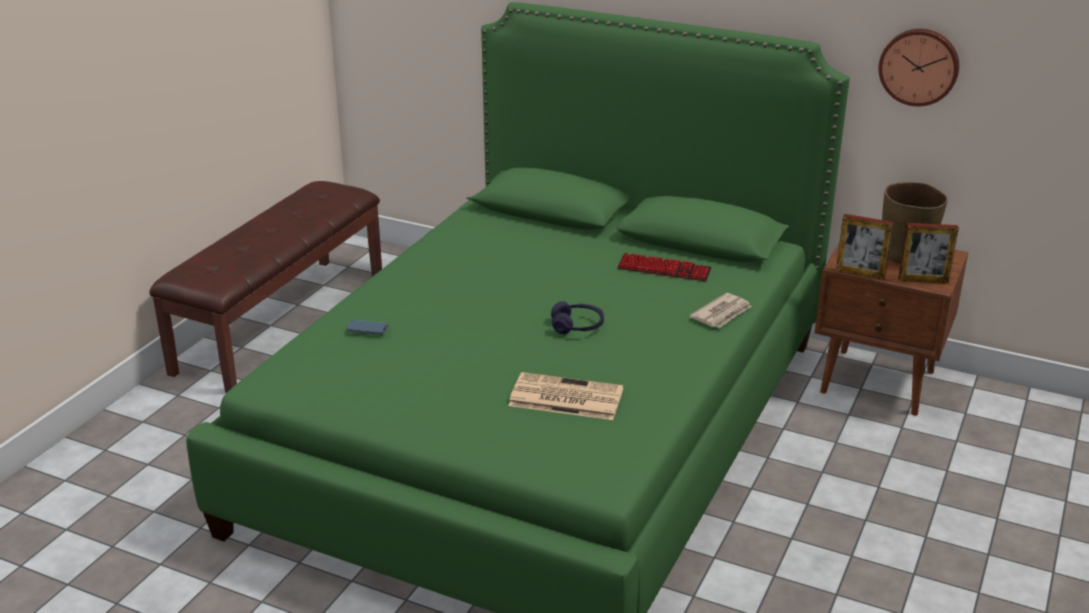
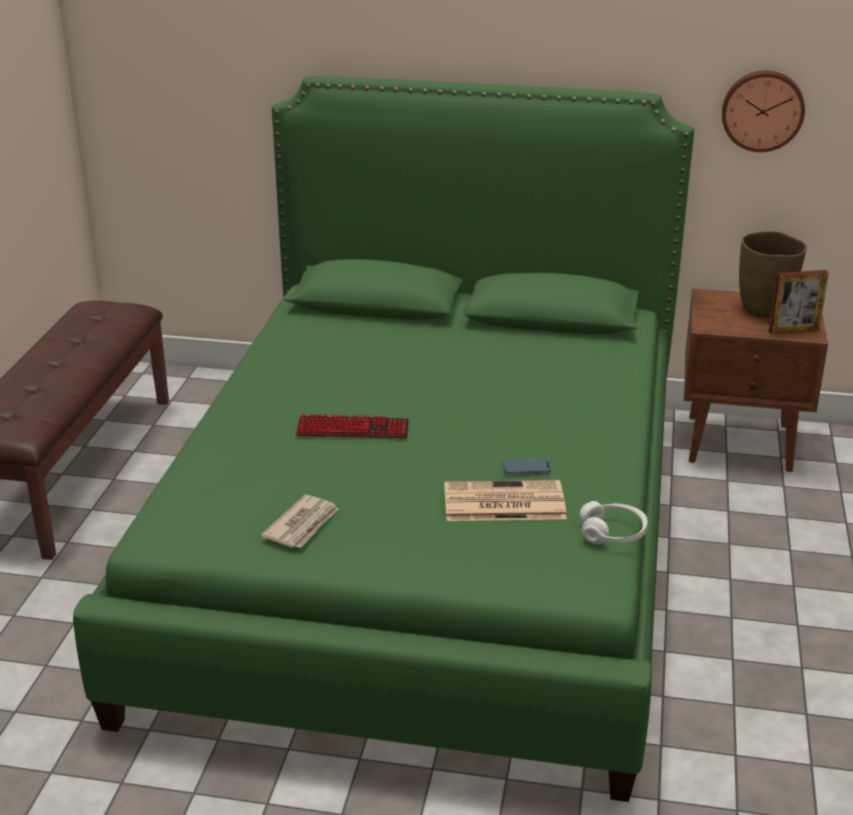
camera: 15 degrees left, 0 degrees up
(367, 329) = (245, 459): phone -> phone (526, 469)
(577, 326) = (474, 424): purple headphones -> none
(647, 438) = (612, 533): none -> white headphones
(664, 269) = (531, 352): keyboard -> keyboard (353, 429)
(722, 314) = (616, 390): newspaper -> newspaper (303, 525)
(860, 274) = (730, 332): picture frame -> none

